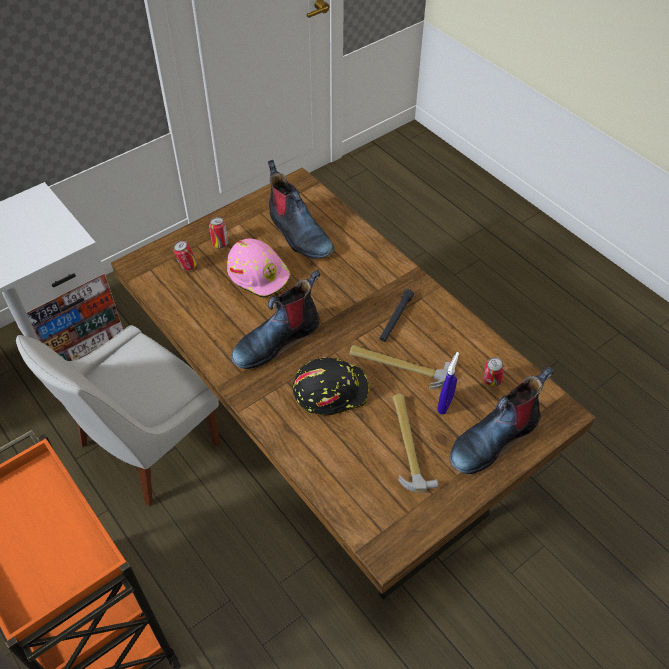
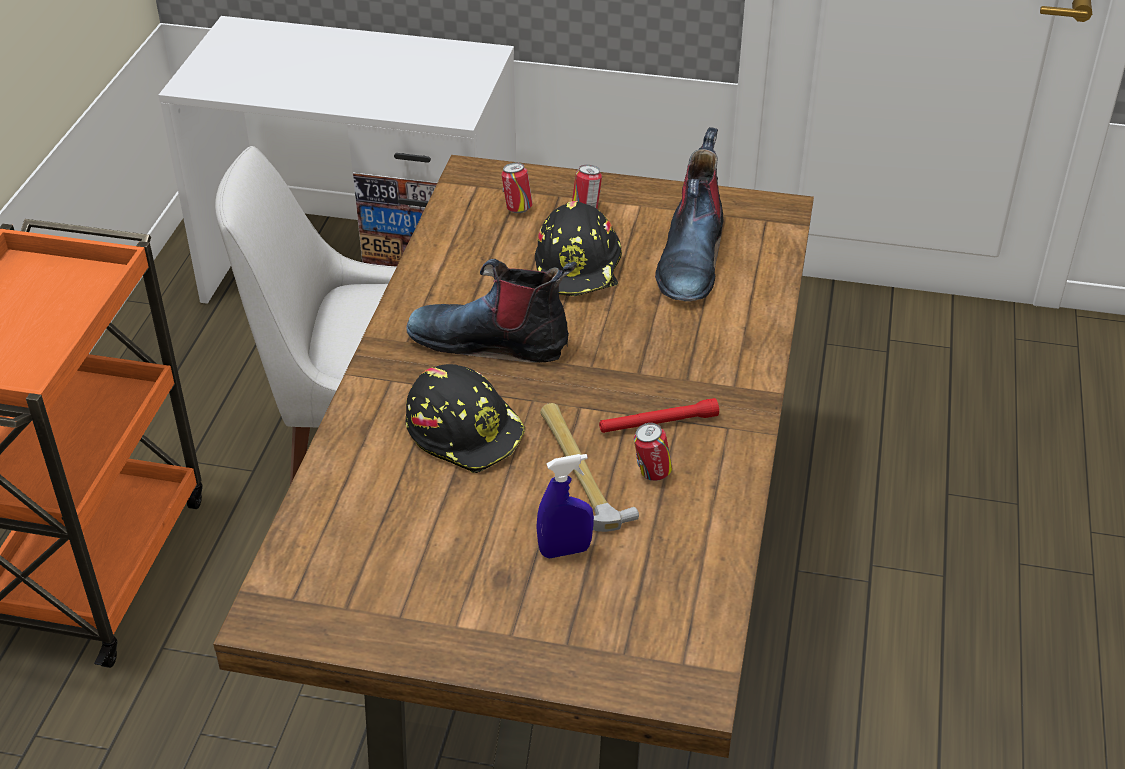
camera: 50 degrees right, 10 degrees down
(259, 274) = (579, 267): pink hard hat -> black hard hat
(395, 318) = (658, 423): black flashlight -> red flashlight
(408, 444) = (457, 550): hammer -> none
(491, 381) = (661, 578): can -> can (652, 473)
(494, 438) = (561, 633): boot -> none

